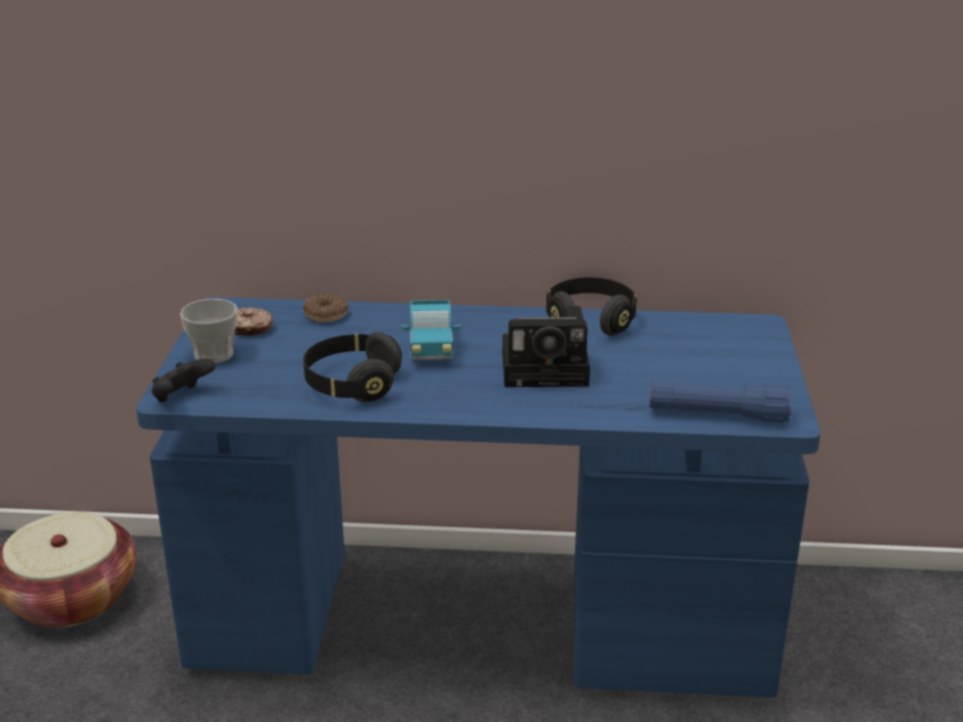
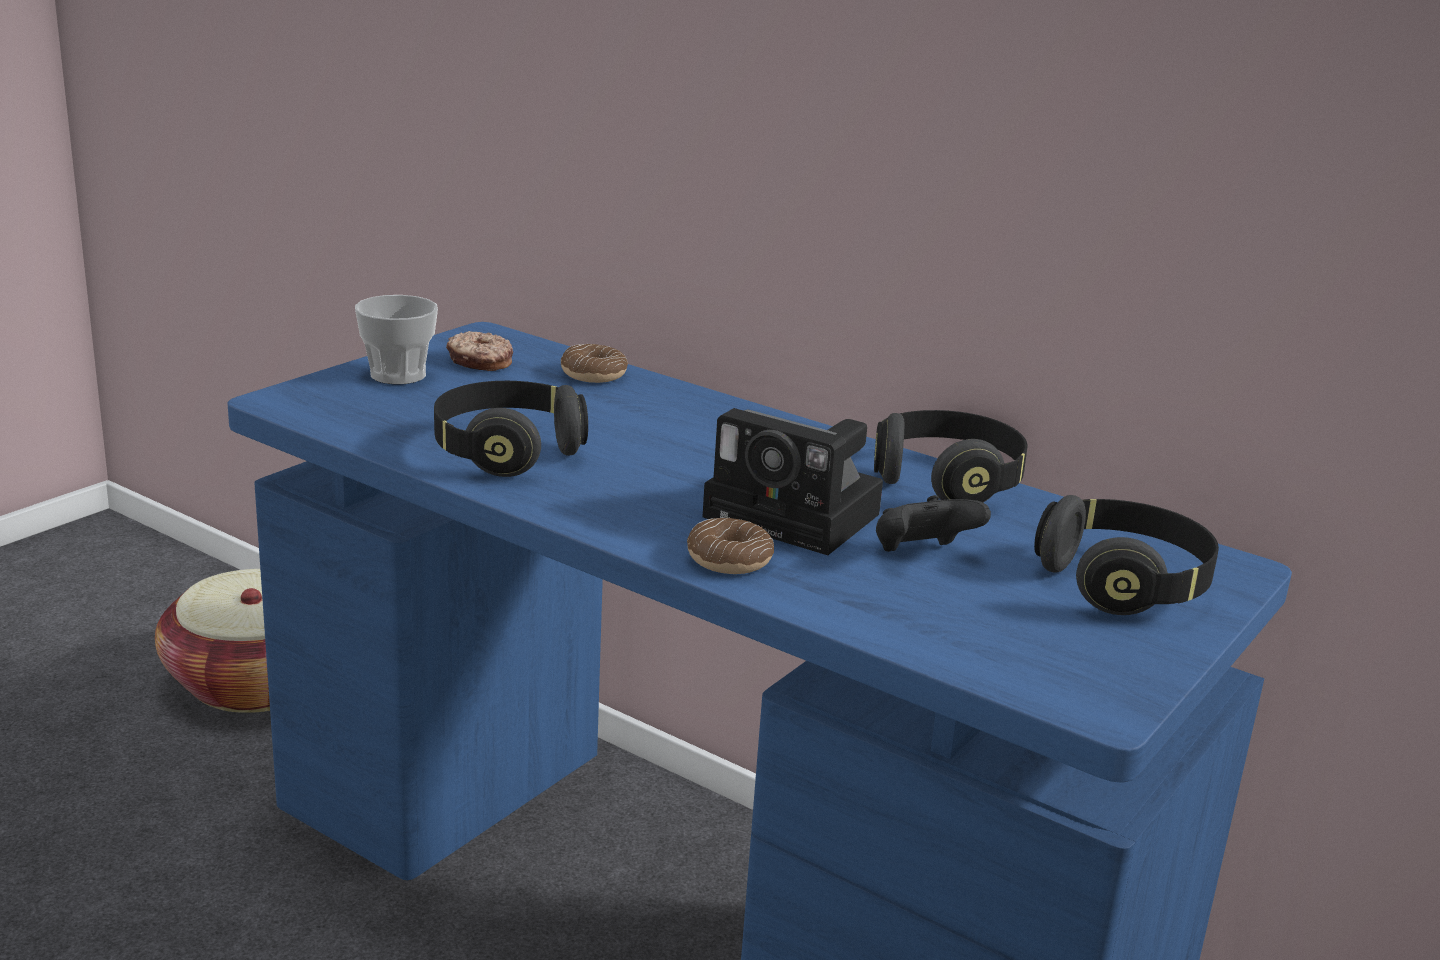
camera: 30 degrees right, 5 degrees down
(182, 398) = (293, 404): black game controller -> black game controller (922, 555)
(431, 346) = (675, 443): toy truck -> none
(548, 407) = (729, 559): none -> donut
(717, 415) = (982, 658): blue flashlight -> none
(728, 352) = (1123, 584): none -> black headphones

